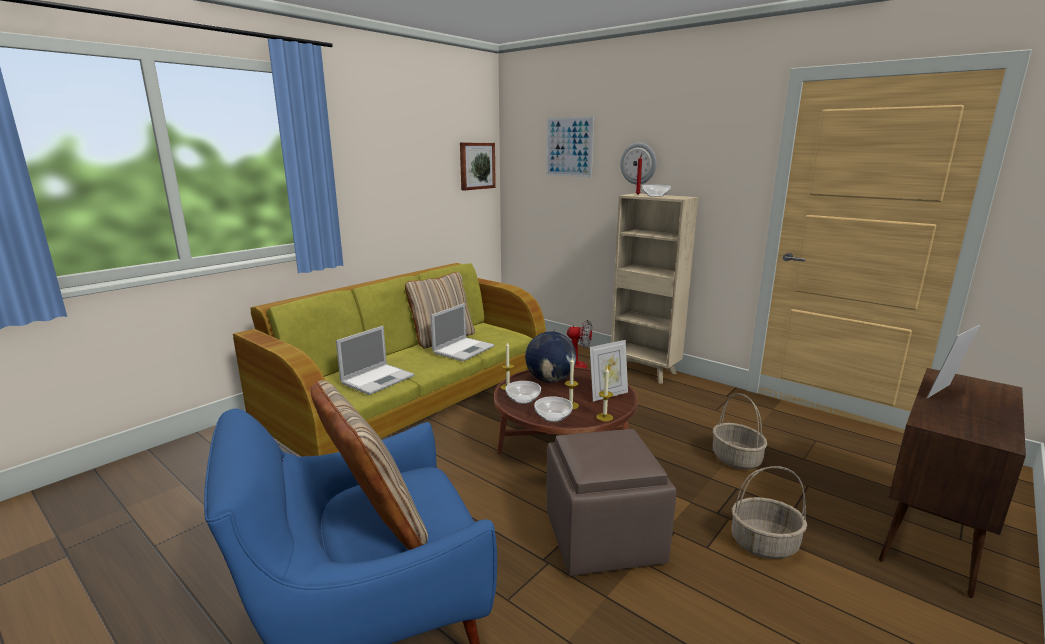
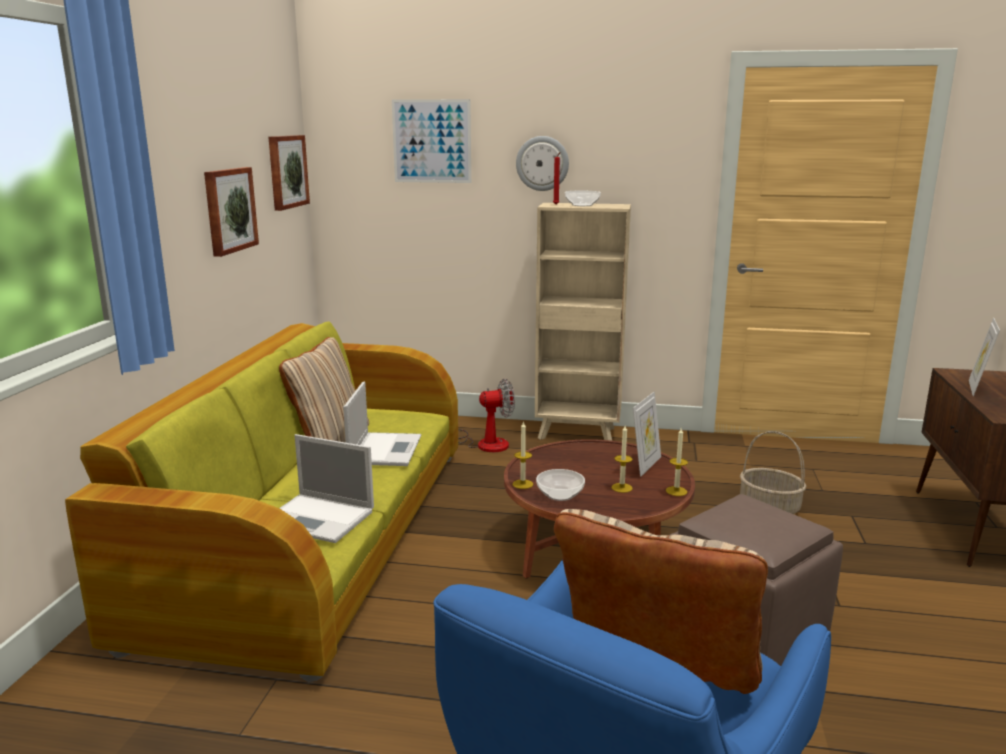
camera: 30 degrees left, 0 degrees up
(378, 379) = (319, 518): laptop -> laptop turned 105 degrees clockwise
(416, 187) = (229, 210): none -> picture
(550, 380) = (557, 463): globe -> none
(553, 417) = (625, 506): bowl -> none
(763, 544) = (877, 584): basket -> none

